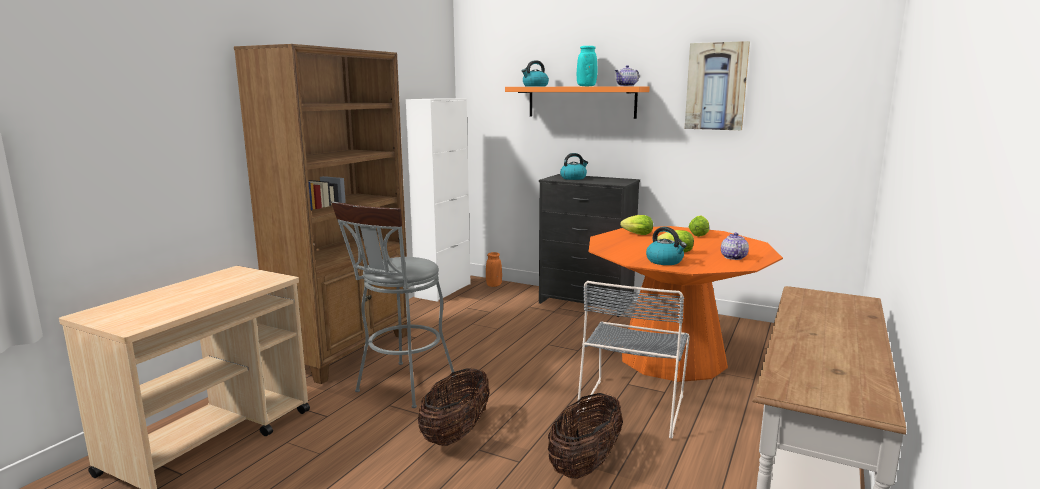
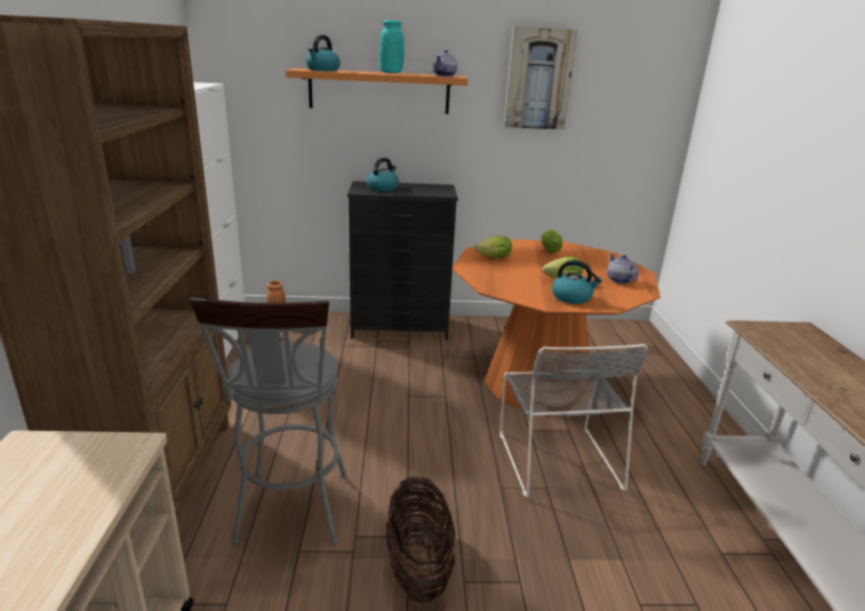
camera: 30 degrees left, 10 degrees up
(585, 464) = (583, 557): basket -> none

